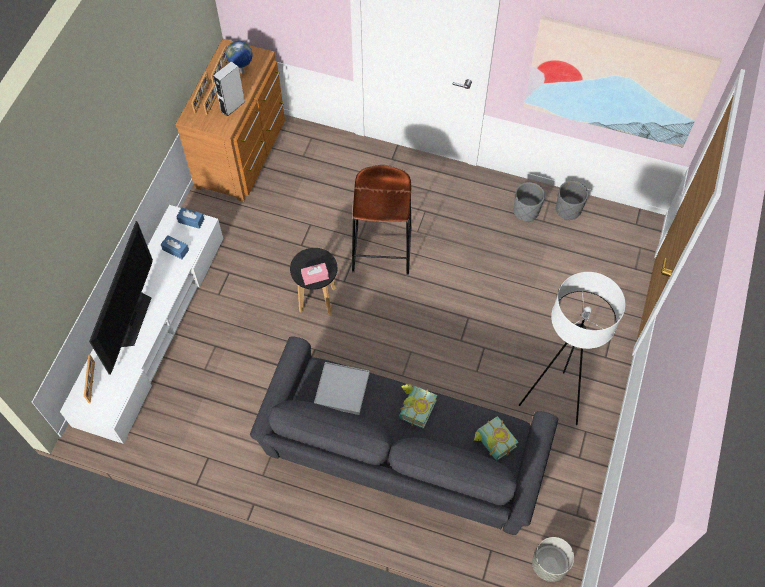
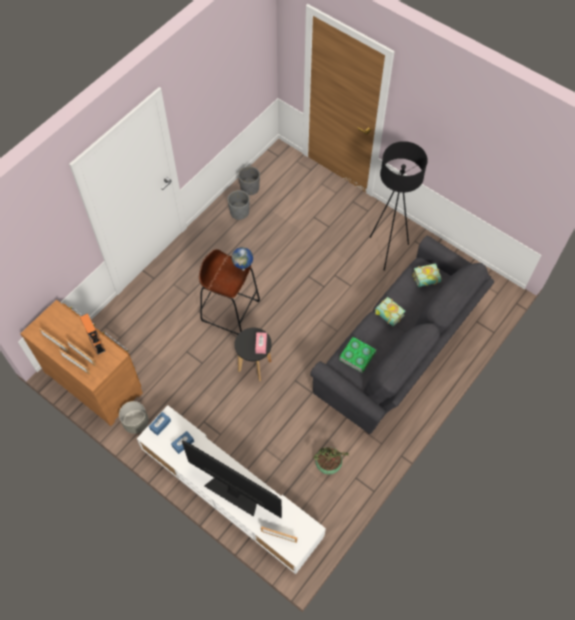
camera: 70 degrees left, 0 degrees up
(215, 422) = (329, 465): none -> potted plant
(232, 106) = (97, 344): grey speaker -> orange speaker
(242, 72) = (65, 328): globe -> globe (243, 269)
(342, 389) = (357, 356): white tray -> book
(549, 564) = (494, 293): grey planter -> grey planter (136, 423)
(552, 400) = (387, 251): white floor lamp -> black floor lamp
(616, 82) = (233, 89): picture -> none

